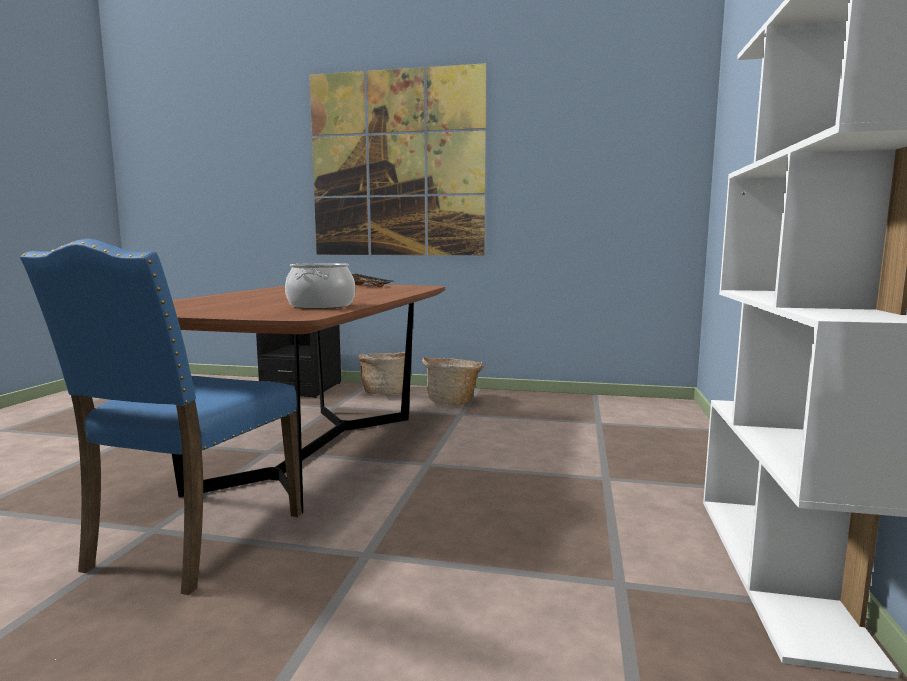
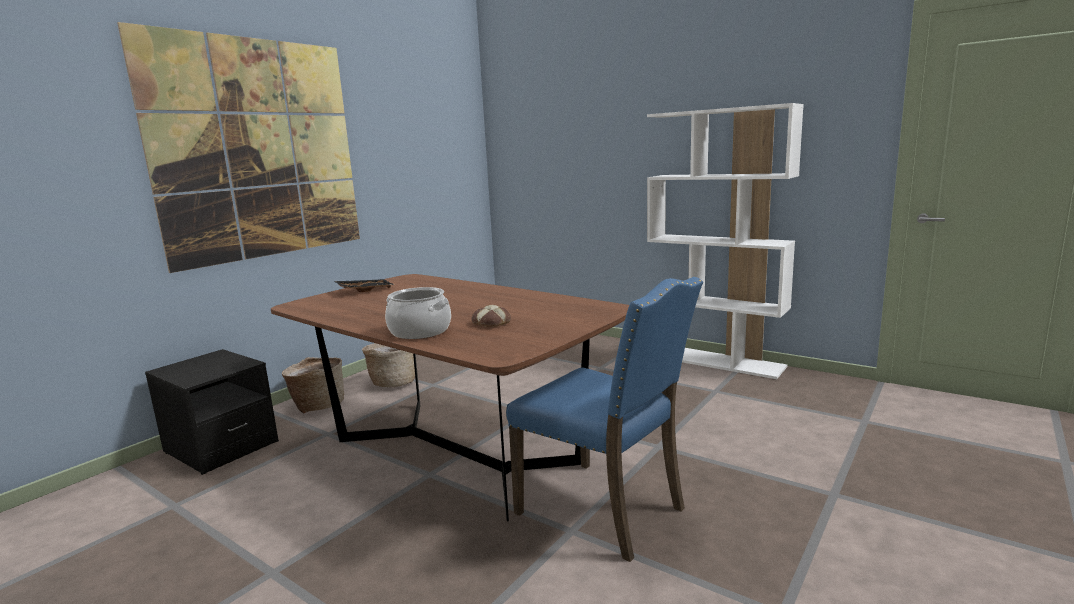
camera: 65 degrees left, 5 degrees up
(241, 303) = (490, 323): none -> bread
(321, 306) = (546, 303): cooking pot -> cooking pot (420, 331)

